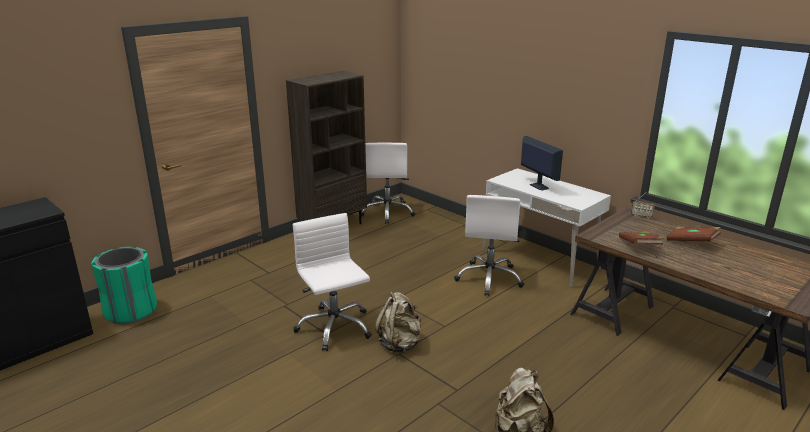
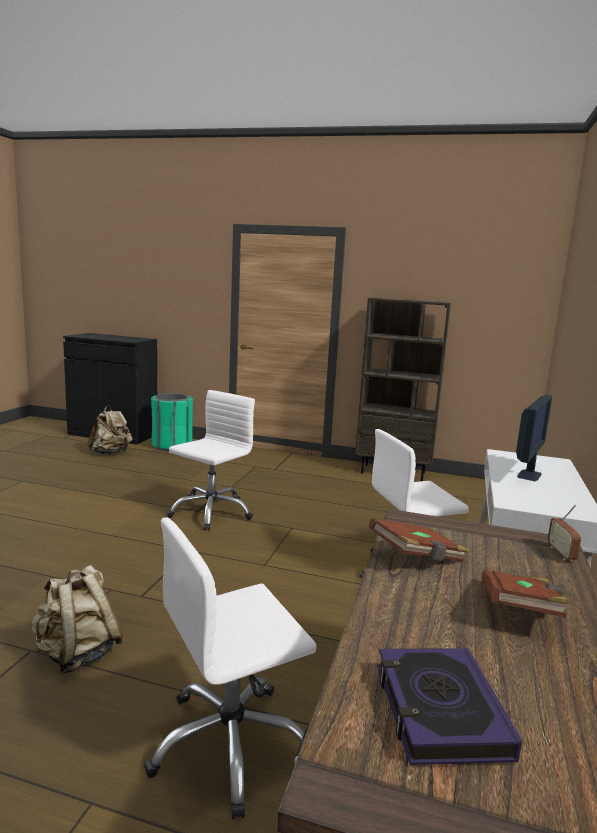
camera: 60 degrees right, 10 degrees down
(388, 212) = (469, 488): white office chair -> white office chair (230, 744)
(400, 344) = (207, 547): beige backpack -> beige backpack (111, 453)
(758, 278) = (439, 711): none -> book

